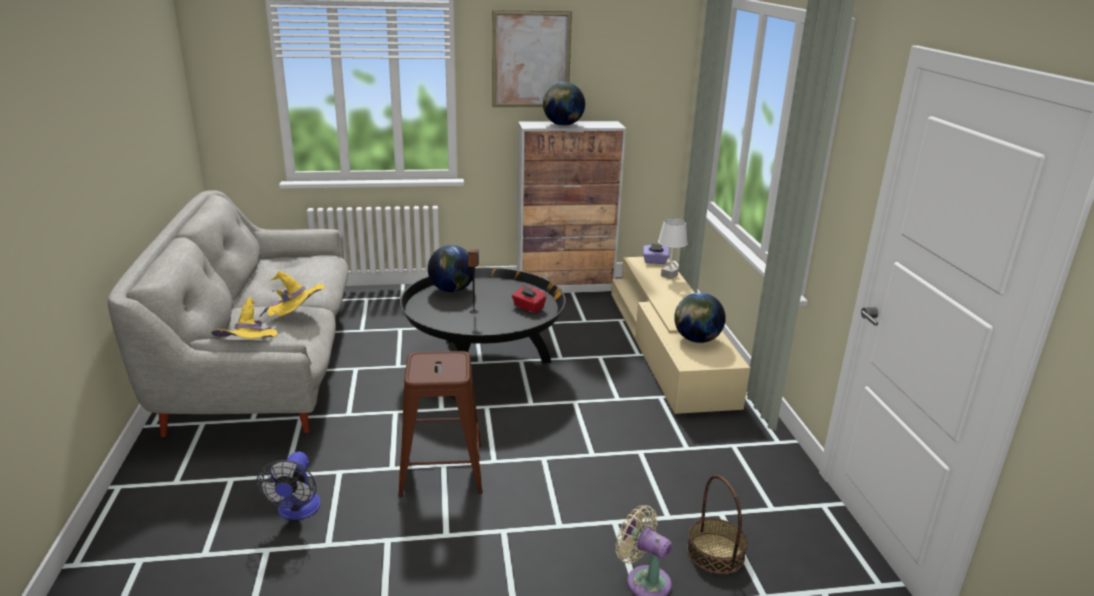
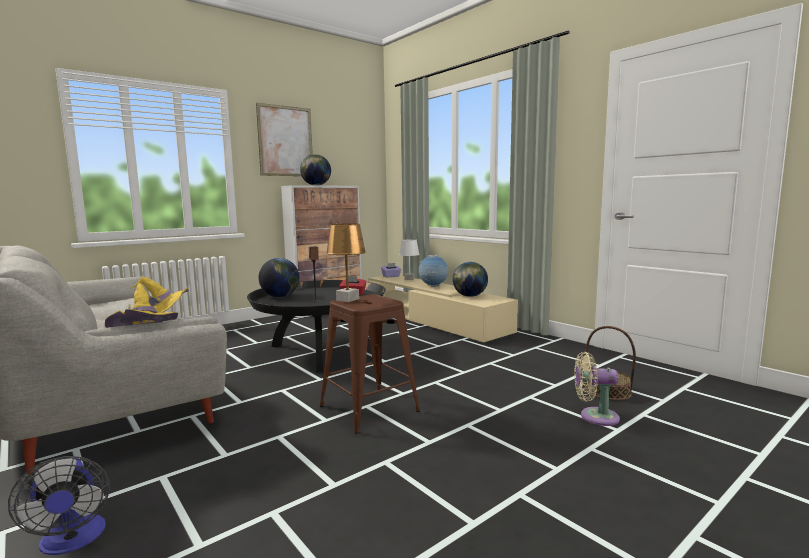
camera: 30 degrees left, 15 degrees down
(297, 511) = (270, 474): fan -> fan (72, 541)
(425, 357) = (347, 300): none -> brown table lamp
(674, 304) = (433, 286): none -> globe

